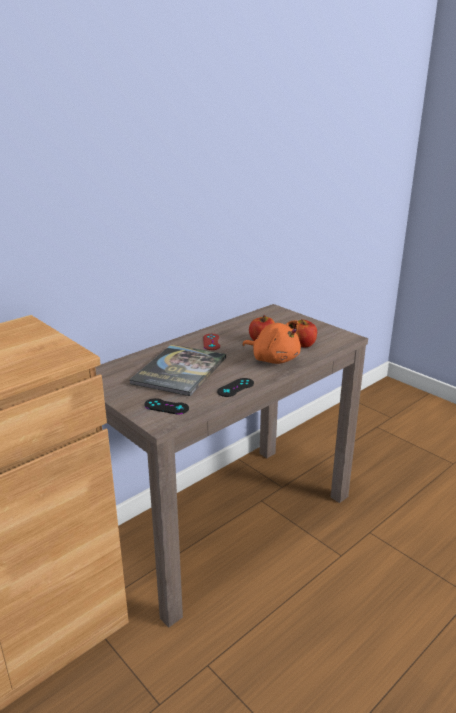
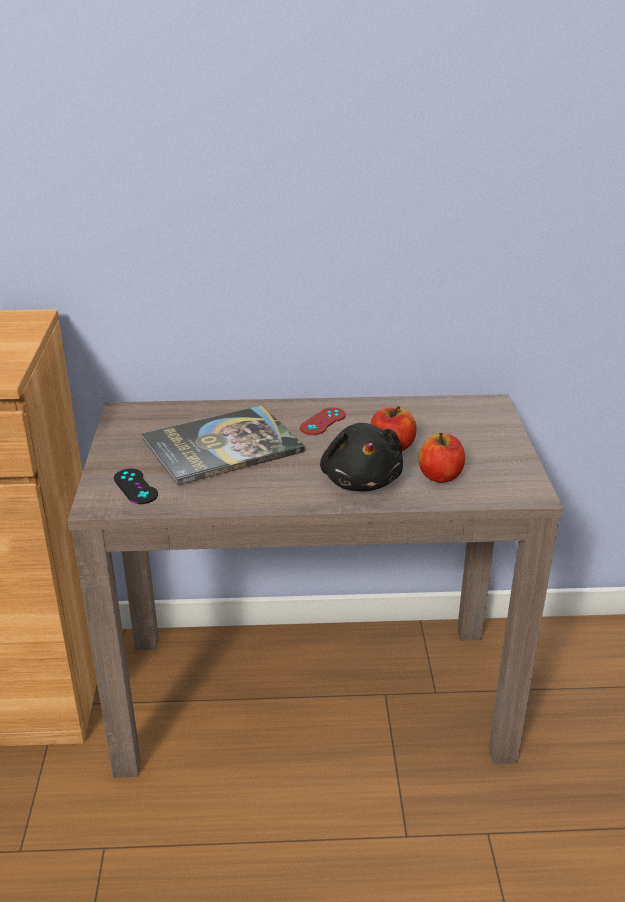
camera: 40 degrees right, 5 degrees up
(235, 387) = (247, 499): black game controller -> none
(273, 359) = (361, 480): orange plush toy -> black plush toy

